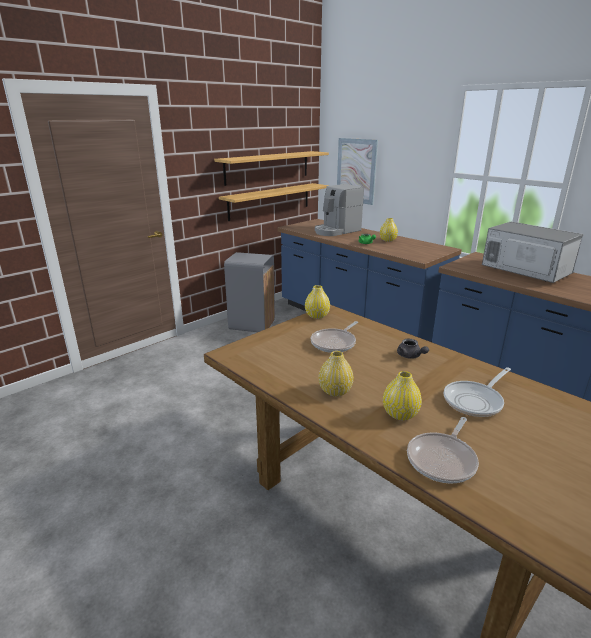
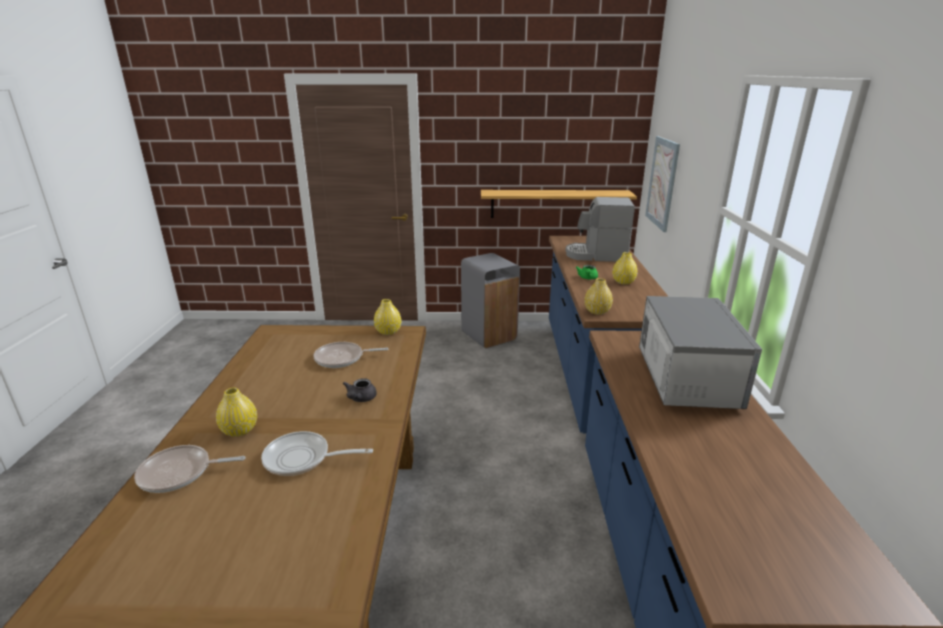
camera: 45 degrees right, 0 degrees up
(267, 167) = (554, 164): shelf -> none
(335, 391) = (252, 391): yellow vase -> yellow vase (597, 311)

